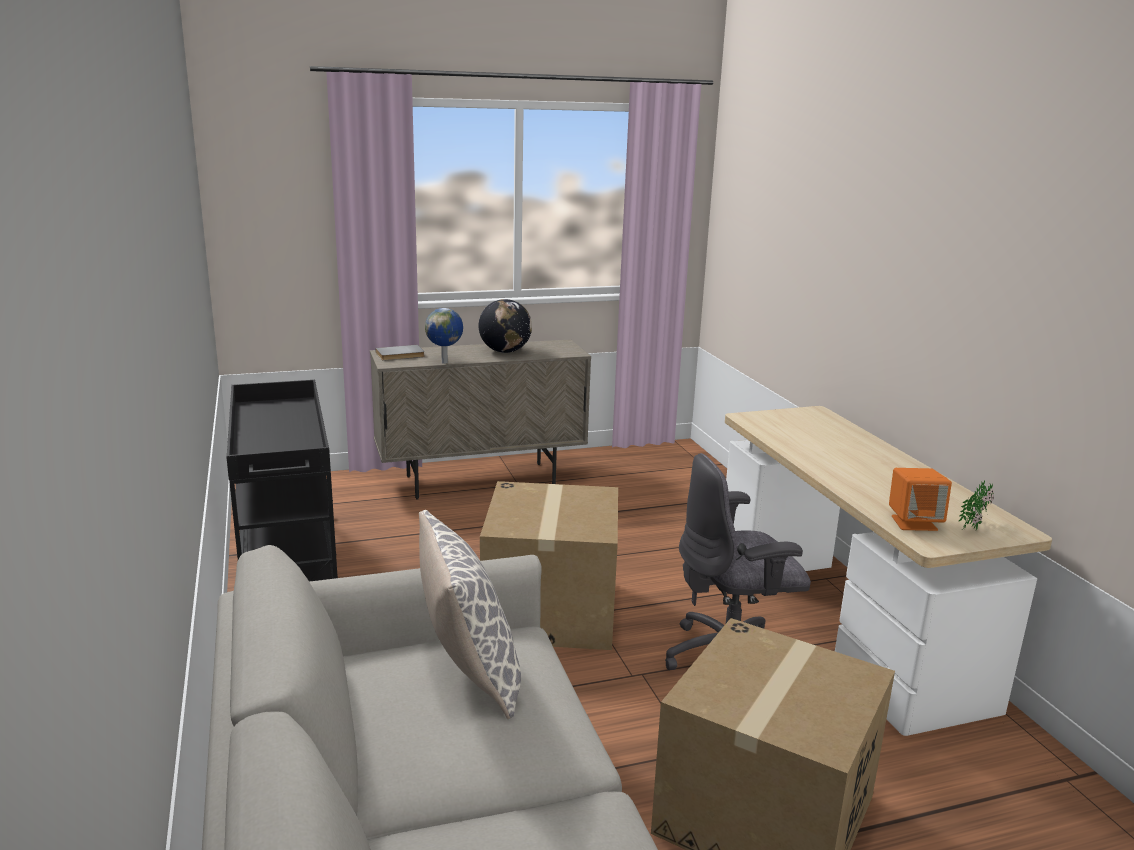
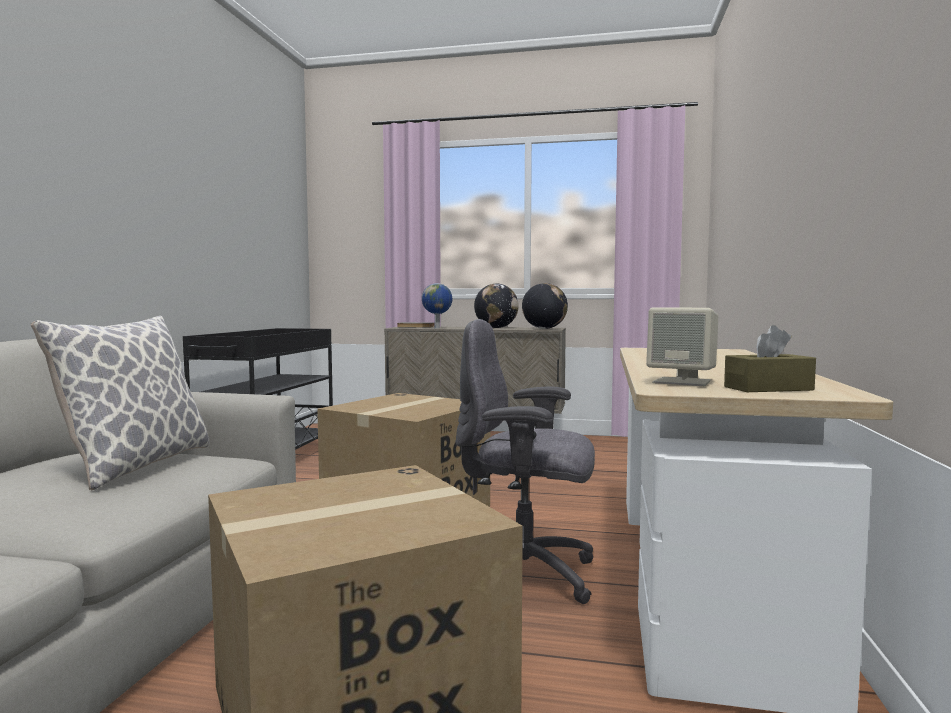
camera: 30 degrees right, 15 degrees down
(562, 350) = (544, 328): none -> globe
(914, 523) = (682, 382): orange speaker -> beige speaker
(974, 527) = (768, 388): potted plant -> brown tissue box

